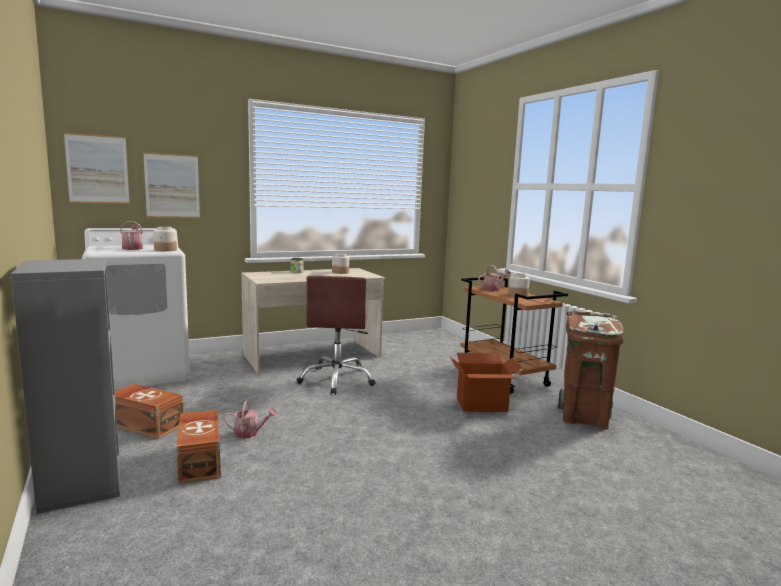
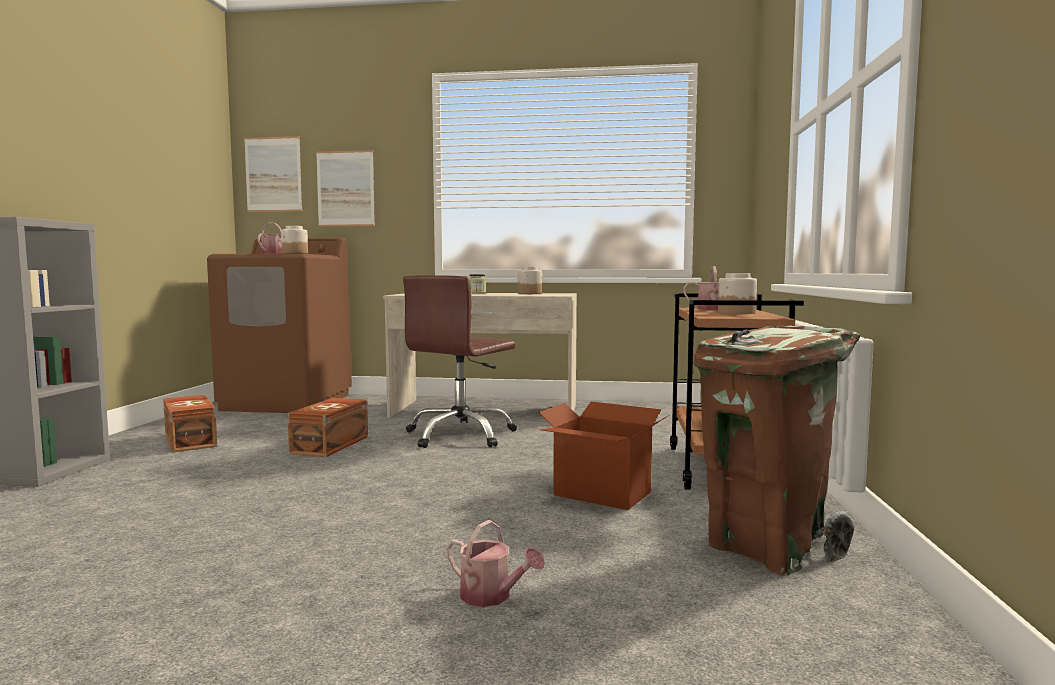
camera: 35 degrees right, 5 degrees down
(142, 372) = (288, 402): white washing machine -> brown washing machine
(201, 460) = (158, 476): brown storage box -> brown storage box (332, 444)
(250, 433) = (253, 464): watering can -> watering can (491, 596)

